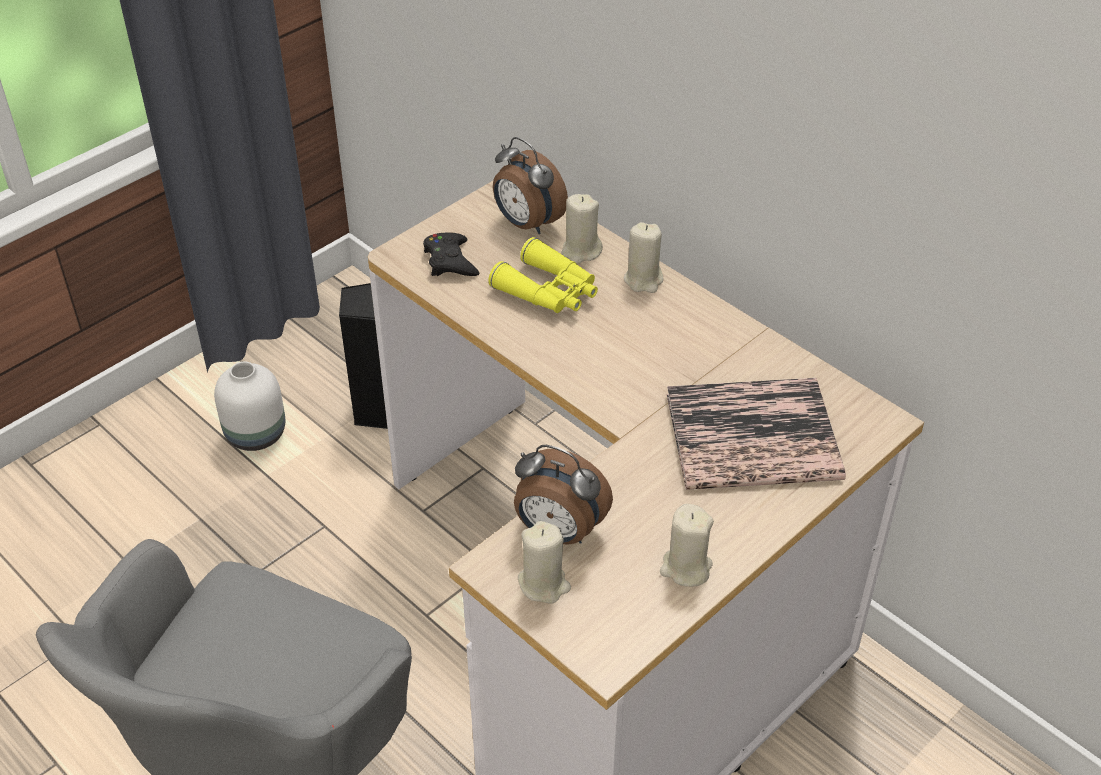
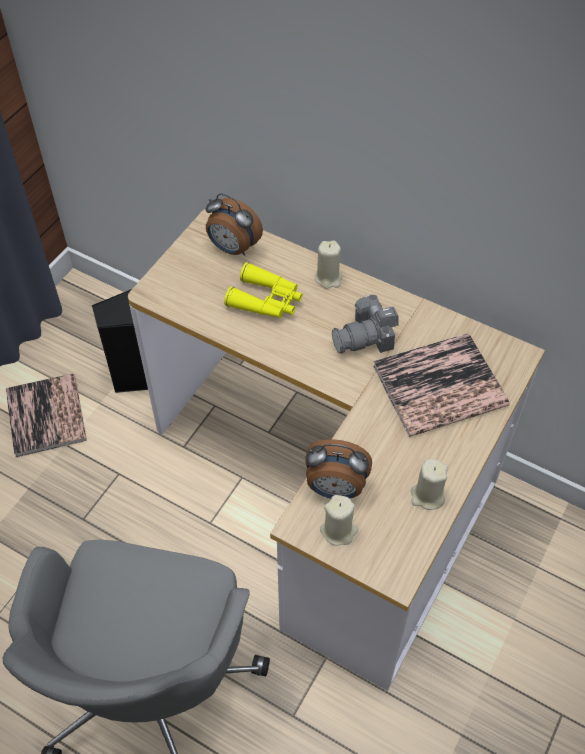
camera: 15 degrees left, 10 degrees up
(254, 435) = (46, 415): white vase -> book
(450, 261) = (189, 290): black game controller -> none
(581, 251) = (278, 263): beige candle -> none
(670, 359) = (366, 337): none -> camera

